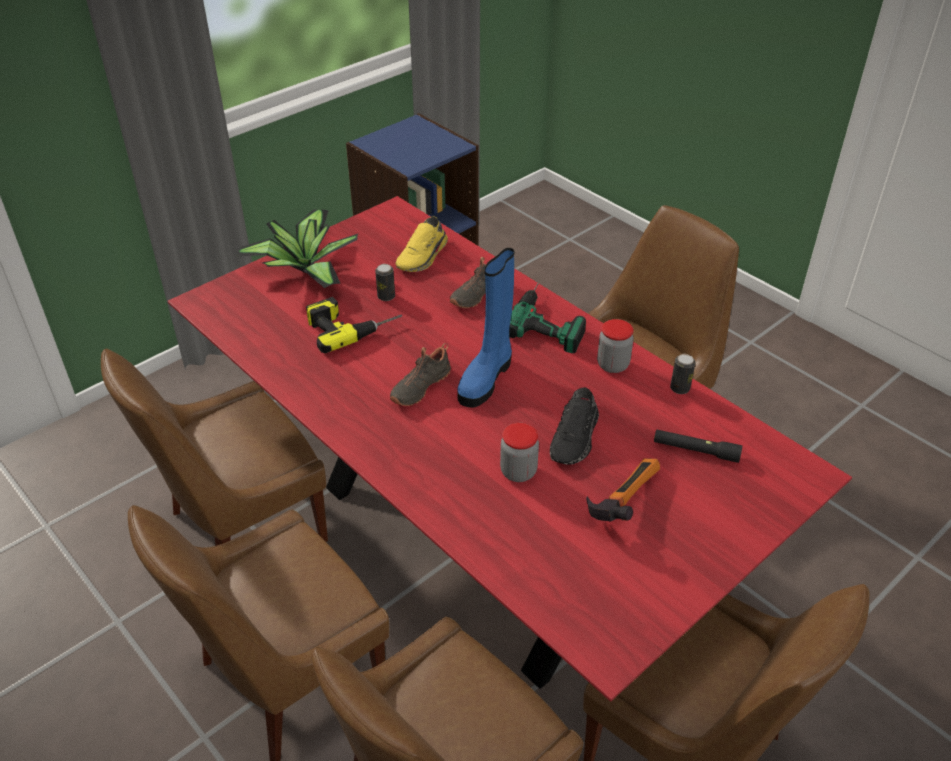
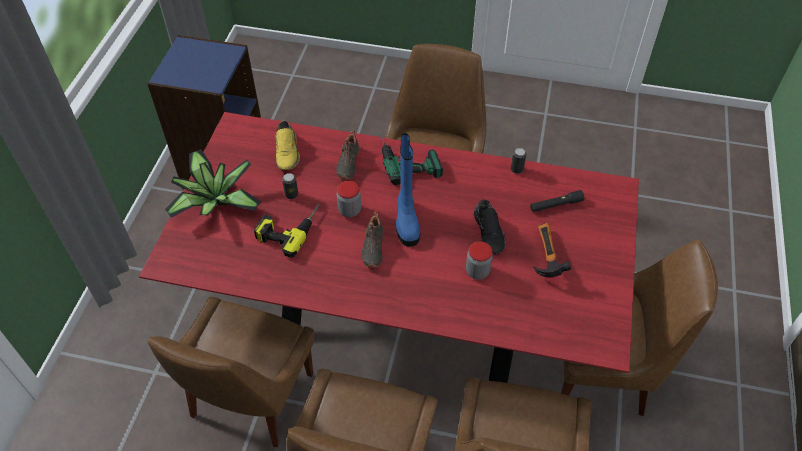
camera: 35 degrees left, 10 degrees up
(613, 365) = (469, 173): jar -> jar (349, 210)

